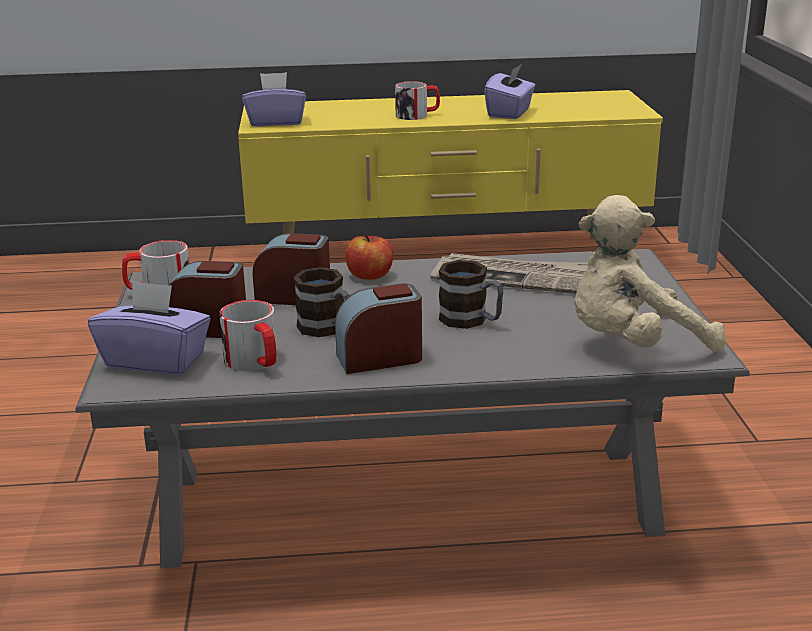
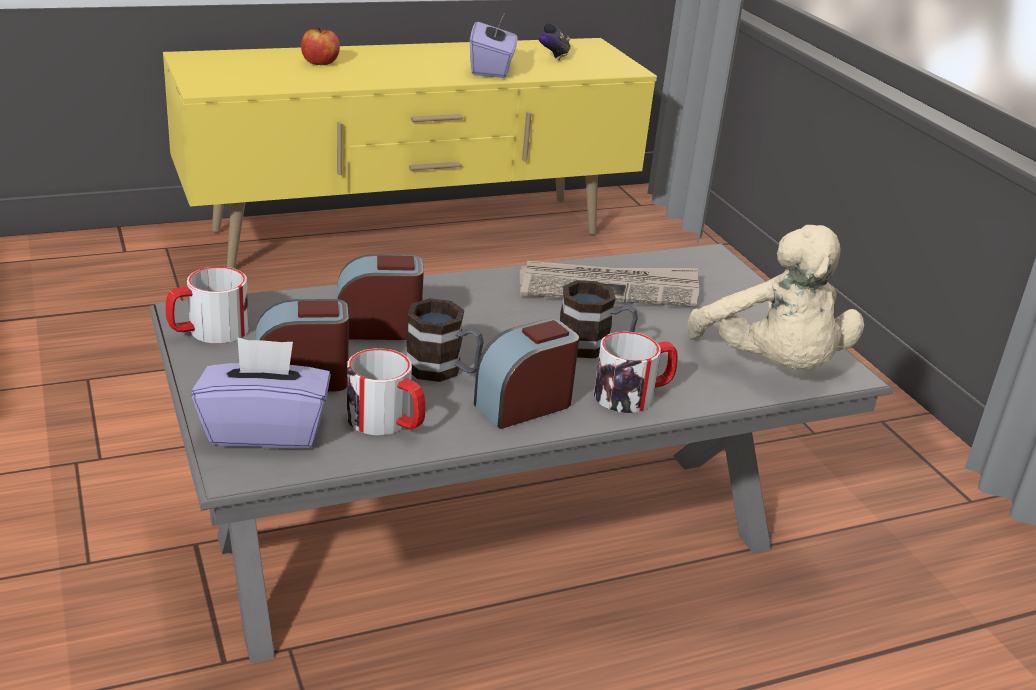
camera: 20 degrees left, 5 degrees up
(276, 122) = (222, 81): purple tissue box -> none
(369, 275) = (448, 294): apple -> apple (320, 62)
(417, 115) = (389, 72): mug -> mug (633, 394)
(573, 103) = (553, 56): none -> game controller
(632, 345) = (772, 367): beige plush toy -> beige plush toy turned 75 degrees counterclockwise

